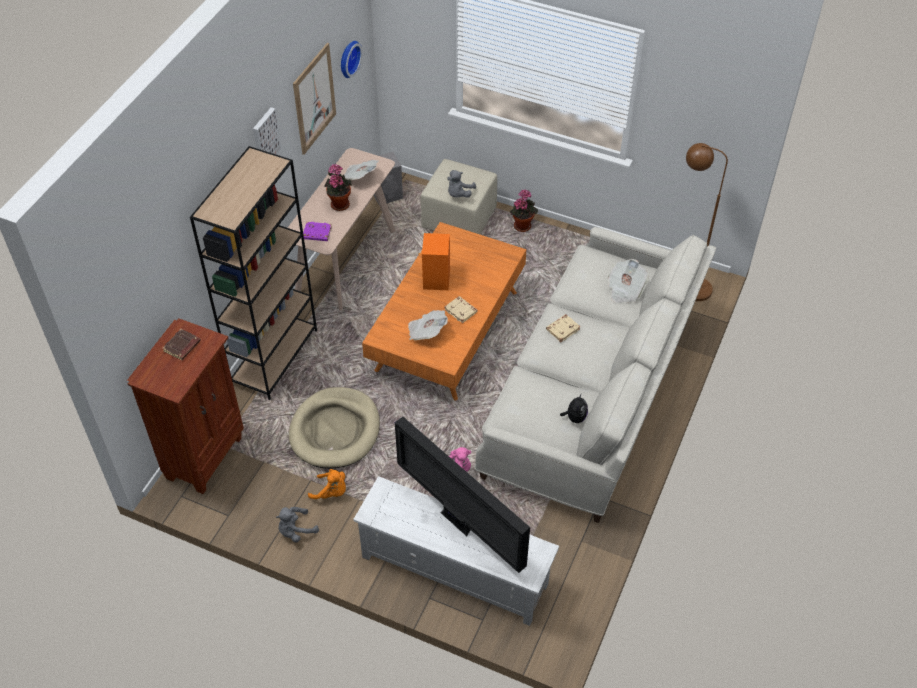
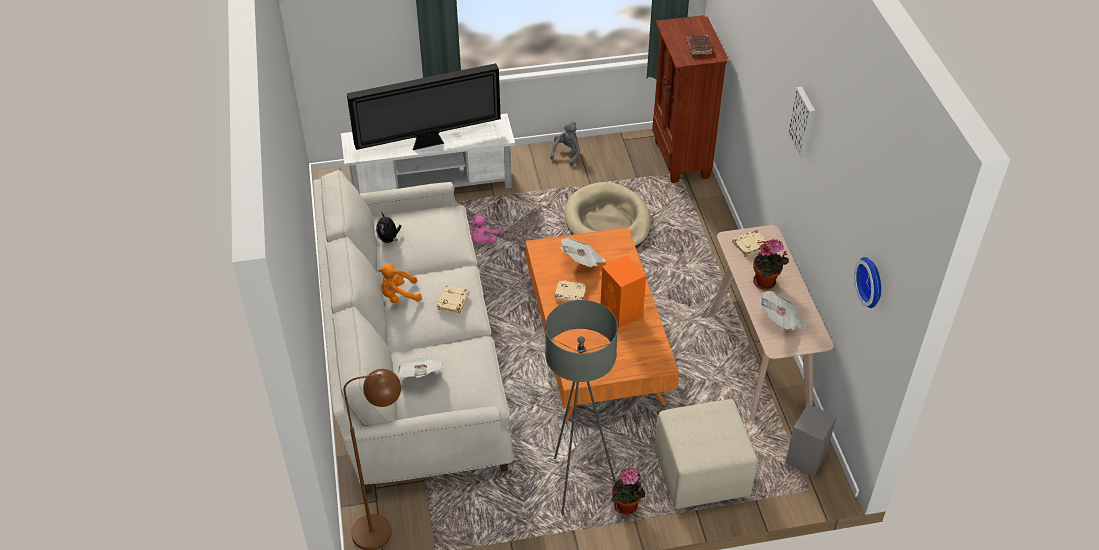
camera: 145 degrees right, 5 degrees down
(274, 357) = (718, 247): beige bookcase -> none
(314, 99) = (838, 216): picture -> none
(316, 233) = (750, 244): purple book -> beige book
(331, 492) = (566, 184): orange plush toy -> orange plush toy (398, 296)
(459, 194) = (691, 415): grey plush toy -> none
(459, 523) = (429, 143): television -> television turned 150 degrees clockwise
(542, 252) = (577, 484): none -> grey floor lamp

